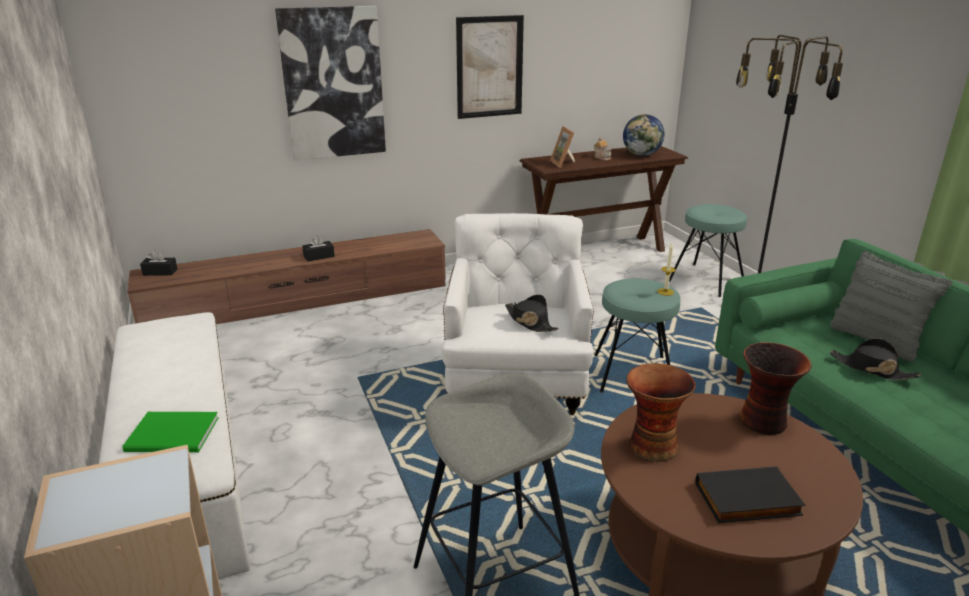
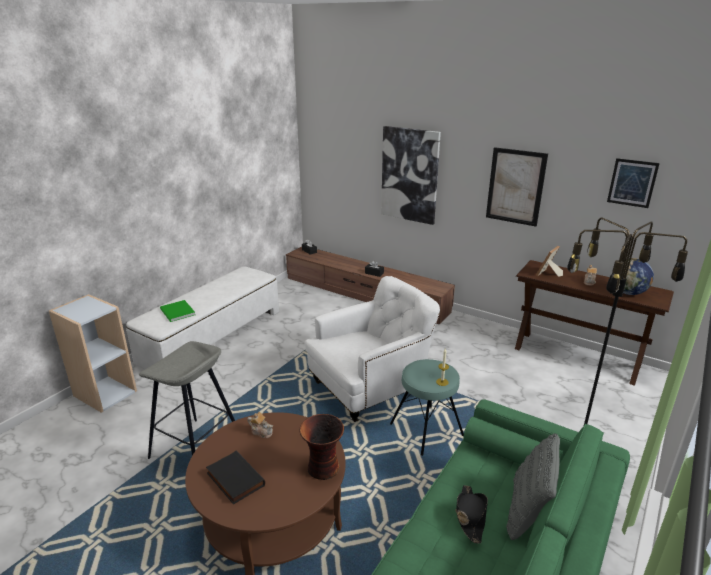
camera: 55 degrees right, 0 degrees up
(530, 322) = (354, 352): black hat -> none
(610, 35) = (632, 183): none -> picture
(651, 445) = (261, 432): vase -> teapot
(706, 280) = (617, 421): turquoise stool -> none

